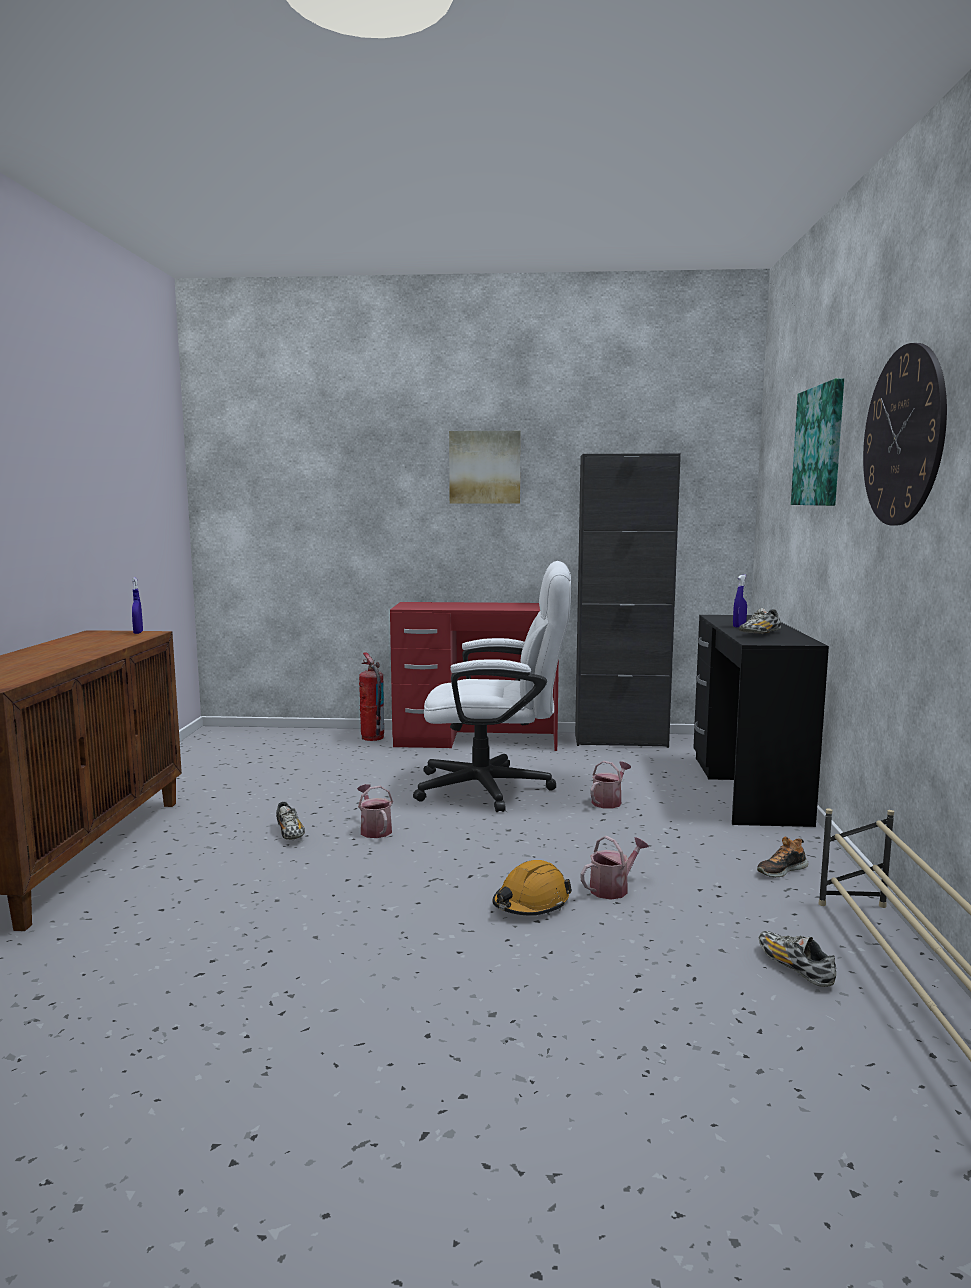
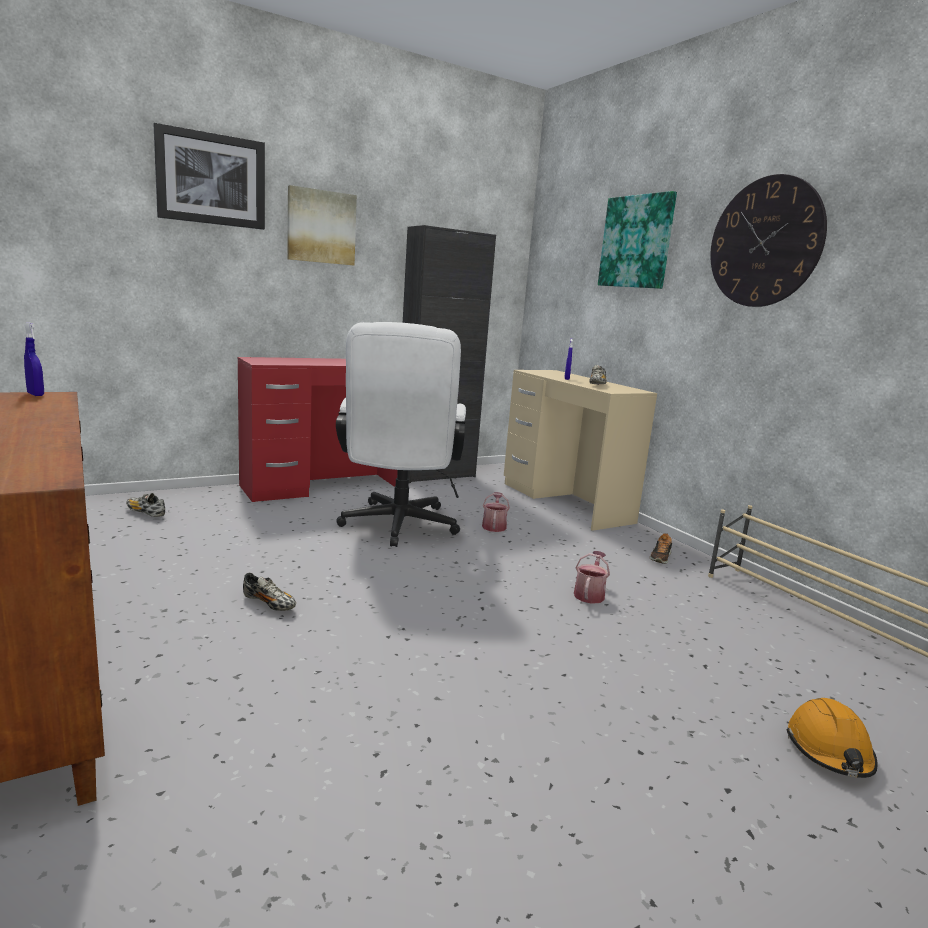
camera: 35 degrees left, 5 degrees up
(372, 738) = (218, 495): fire extinguisher -> none
(374, 829) = (346, 584): watering can -> none
(378, 436) = (211, 179): none -> picture
(497, 788) = (397, 528): white office chair -> white office chair turned 120 degrees clockwise
(531, 903) = (556, 620): orange hard hat -> orange hard hat (829, 751)
(748, 789) = (565, 502): black desk -> beige desk
(794, 968) = (755, 623): shoe -> shoe (145, 513)

